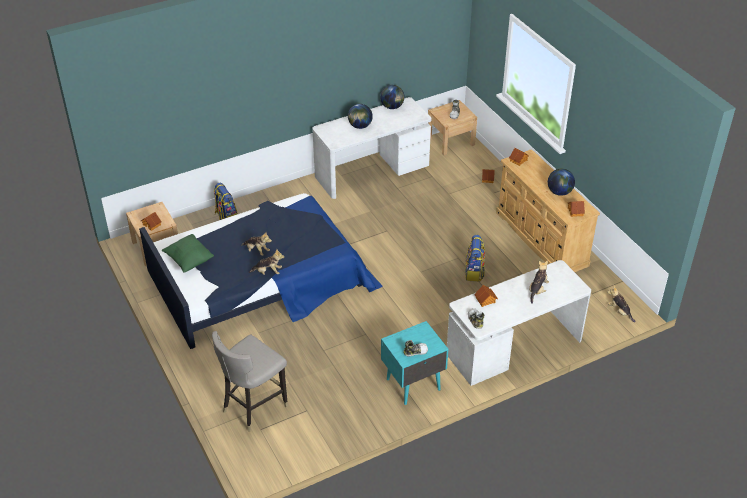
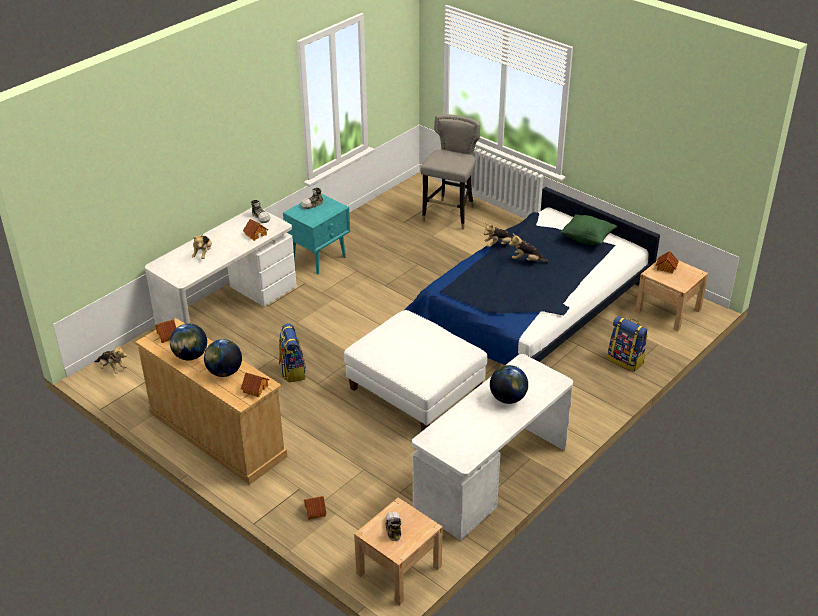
camera: 160 degrees right, 5 degrees down
(388, 235) = (416, 389): none -> white ottoman
(392, 107) = (482, 445): globe -> globe (224, 372)

